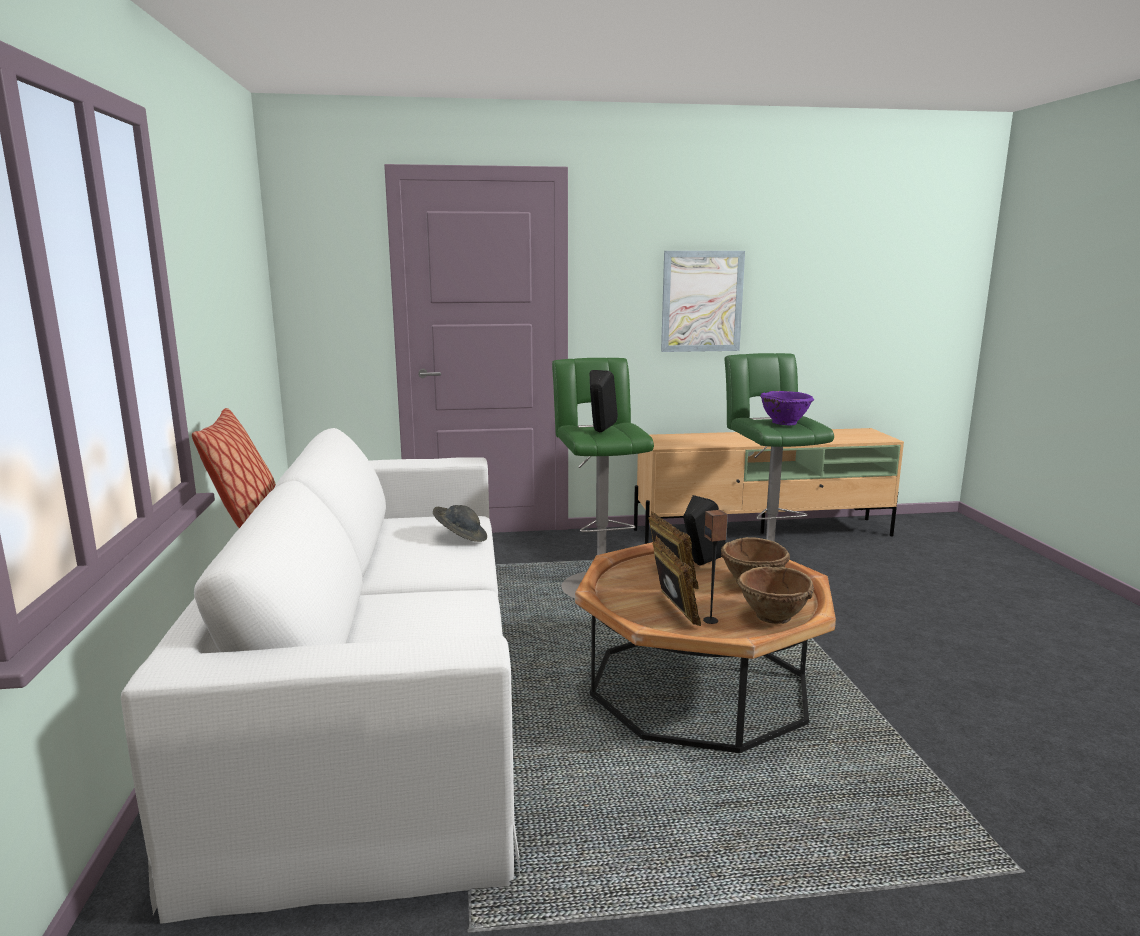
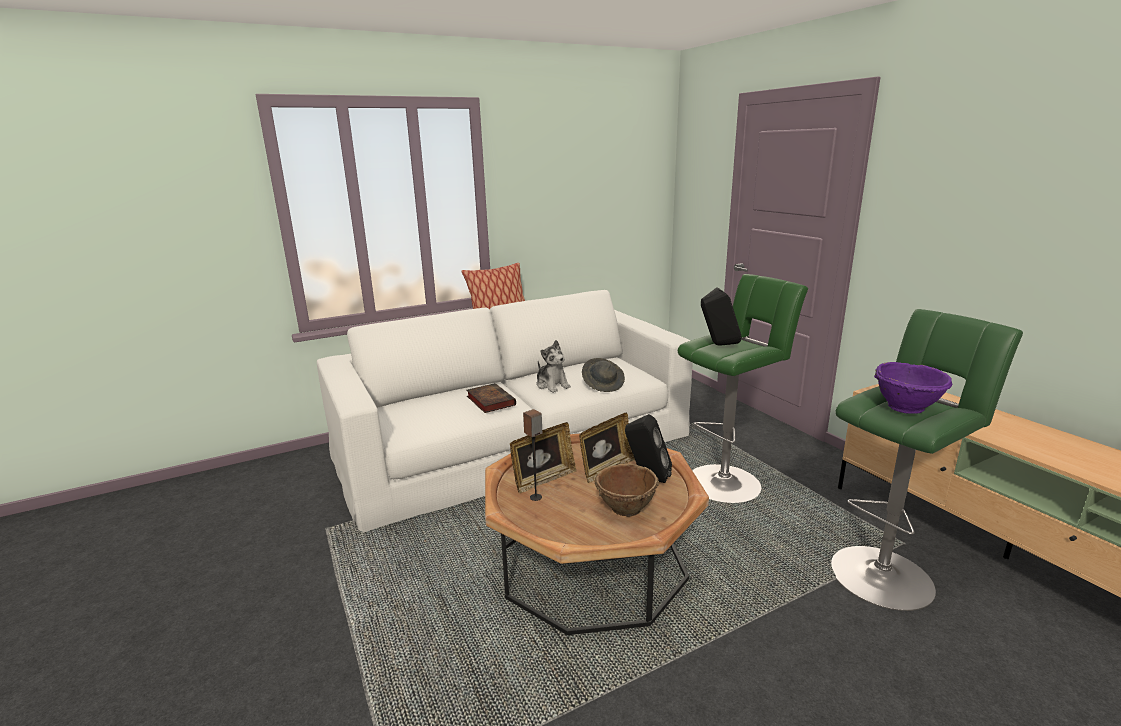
camera: 70 degrees right, 5 degrees up
(425, 562) = (552, 385): none -> plush toy
(430, 604) = (489, 401): none -> book
(702, 301) = (1015, 238): picture -> none
(773, 617) = (559, 525): brown bowl -> none

